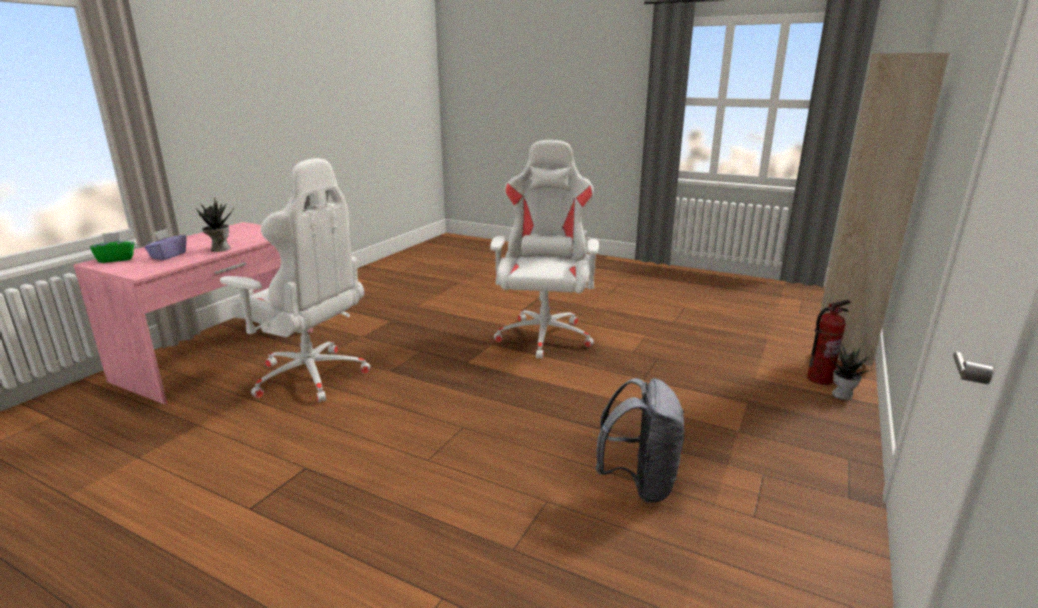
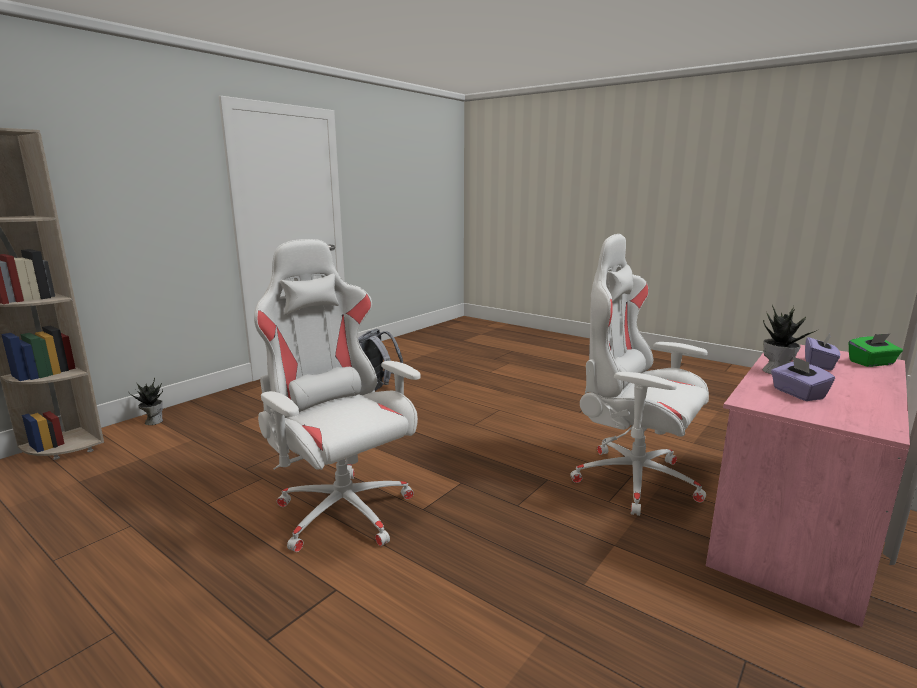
camera: 170 degrees left, 5 degrees down
(243, 237) = (797, 394): none -> purple tissue box
(544, 337) = (346, 513): white office chair -> white office chair turned 120 degrees clockwise
(819, 379) = (139, 434): fire extinguisher -> none

